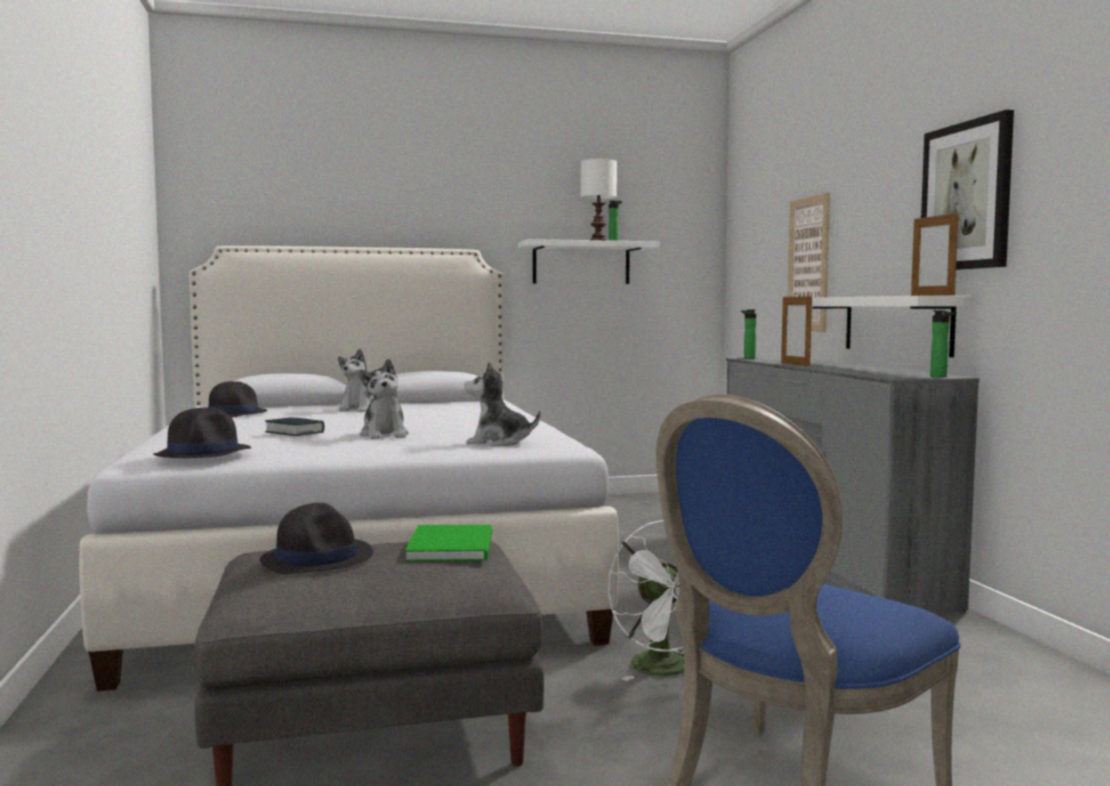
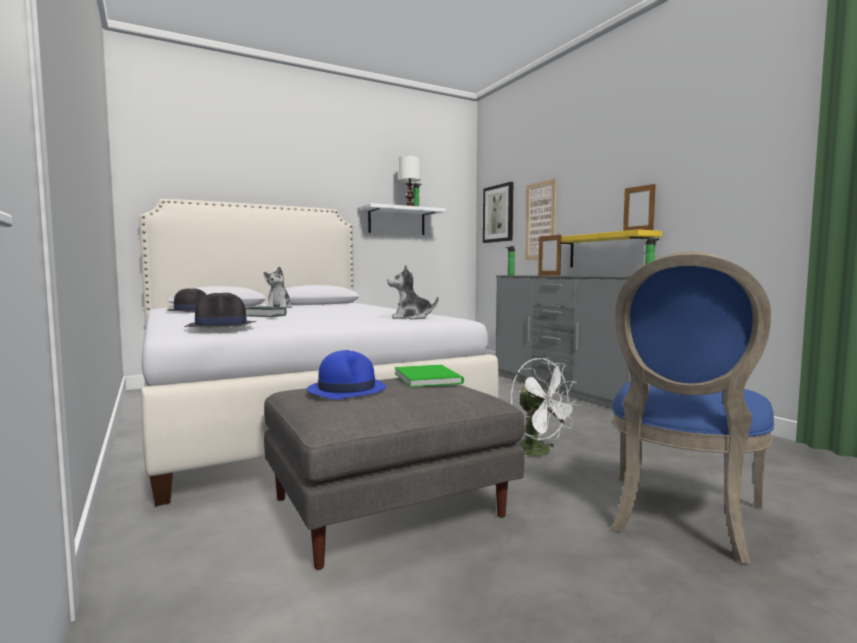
camera: 15 degrees left, 0 degrees up
(318, 558) = (347, 389): black hat -> blue hat
(384, 435) = (326, 317): plush toy -> none
(896, 324) = (607, 251): white shelf -> yellow shelf
(966, 196) = (657, 175): picture -> picture (498, 213)

